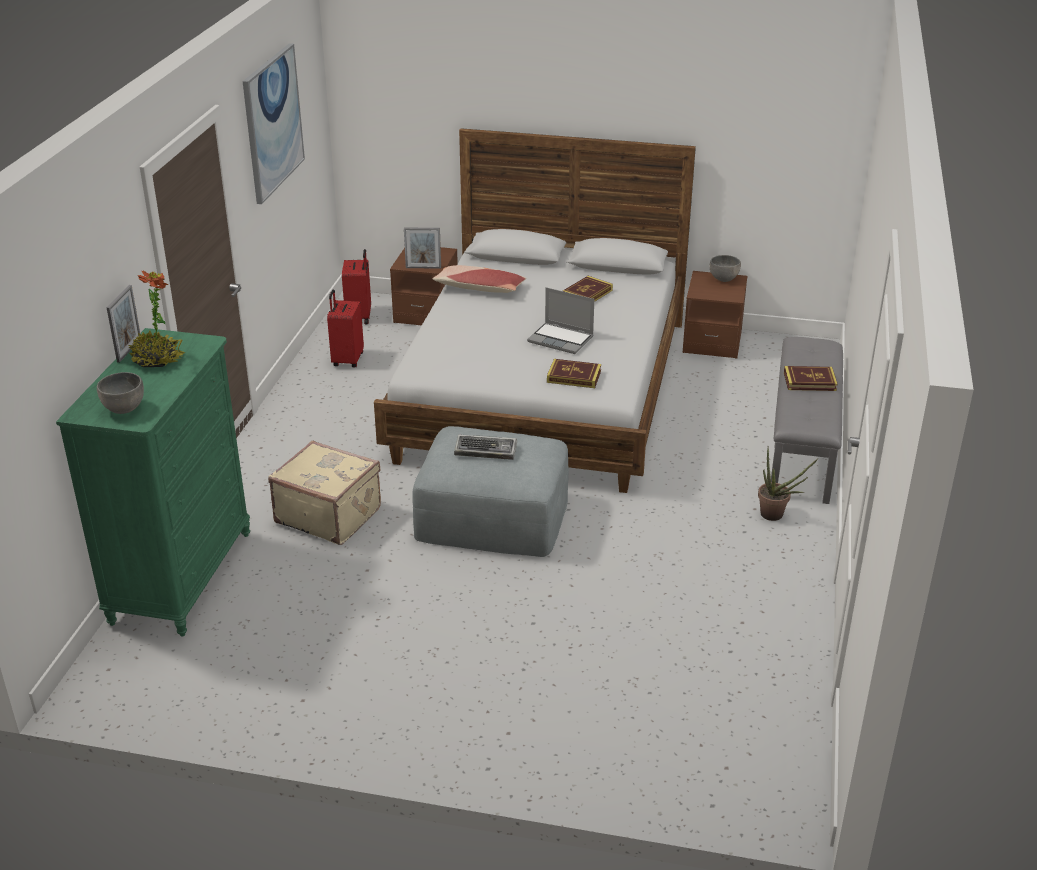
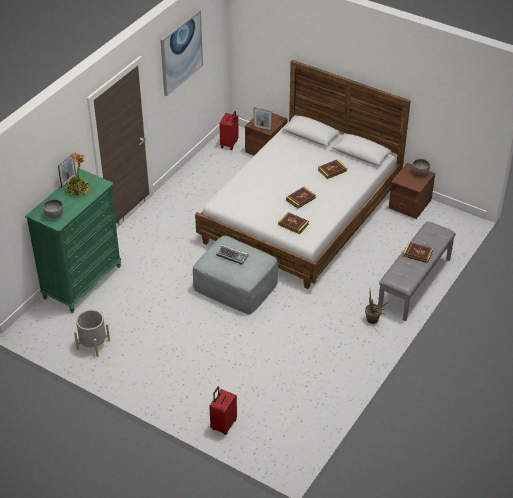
camera: 20 degrees right, 10 degrees up
(256, 685) = (93, 344): none -> grey planter
(329, 515) = (160, 265): beige suitcase -> none
(347, 360) = (210, 172): red suitcase -> red suitcase (223, 425)
(479, 288) = (278, 154): pillow -> none
(561, 339) = (301, 199): laptop -> book

